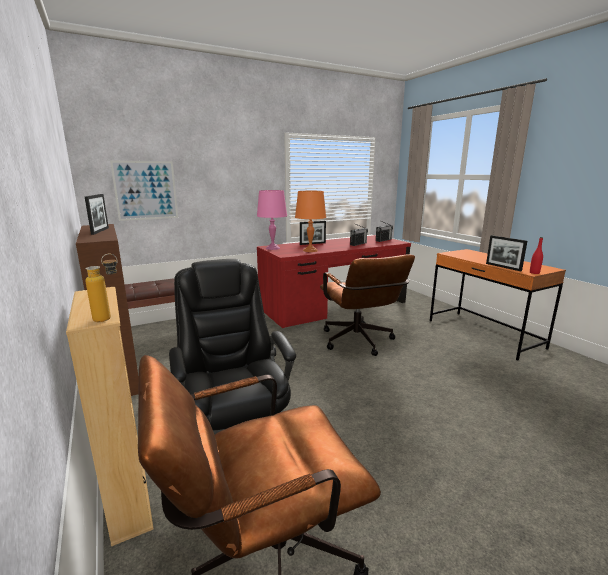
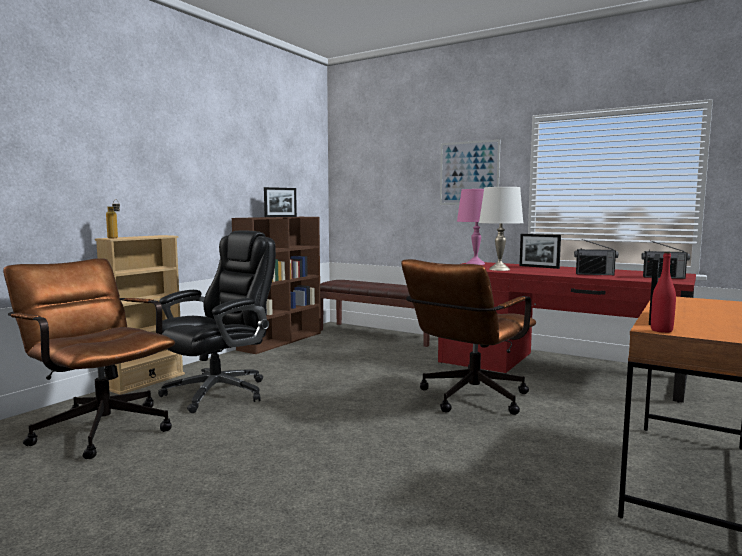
camera: 60 degrees right, 10 degrees down
(146, 190) = (376, 191): picture -> picture (469, 173)
(310, 250) = (499, 269): orange table lamp -> white table lamp

